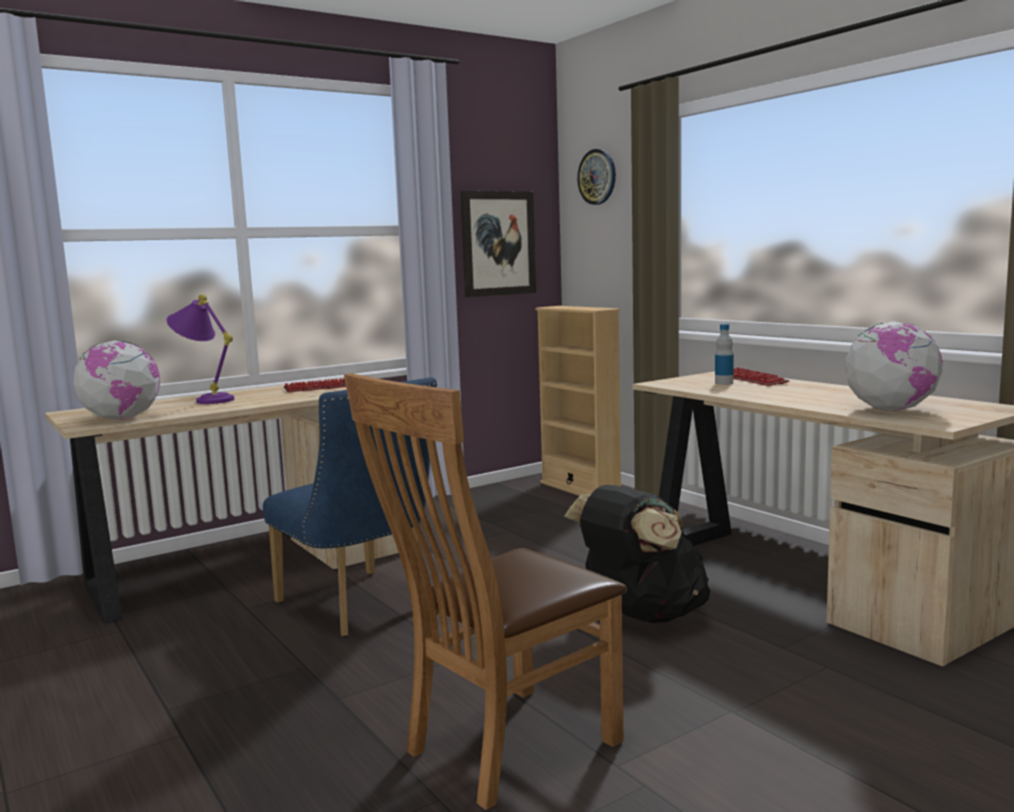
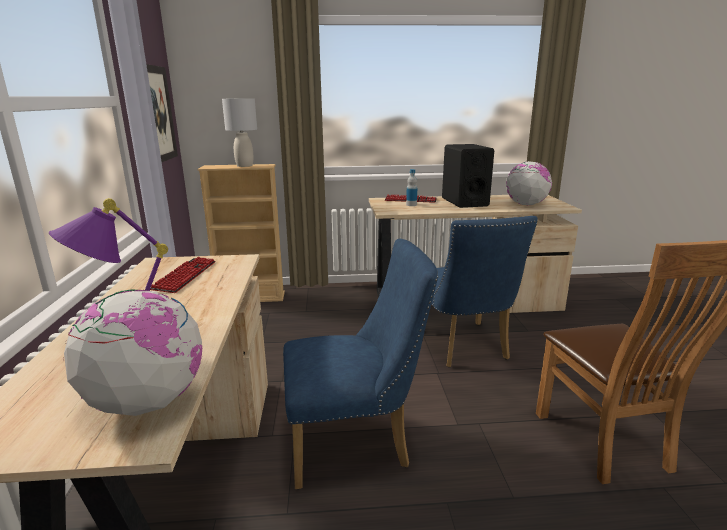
camera: 60 degrees left, 10 degrees up
(581, 307) = (245, 165): none -> grey table lamp
(597, 177) = (220, 60): wall clock -> none
(640, 614) = (464, 348): black backpack -> blue chair
(811, 392) = (464, 202): none -> black speaker

